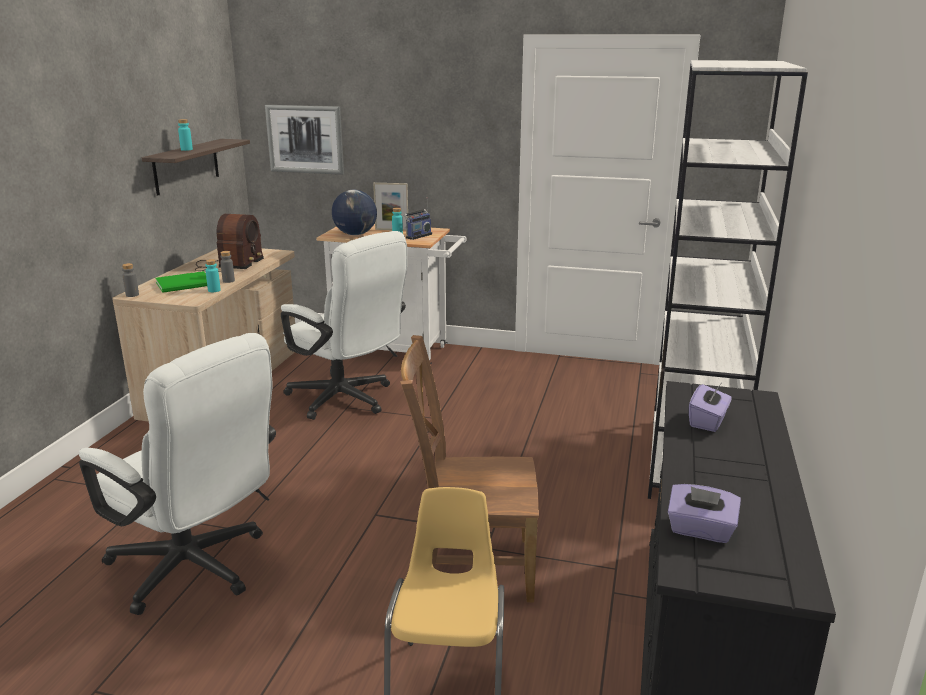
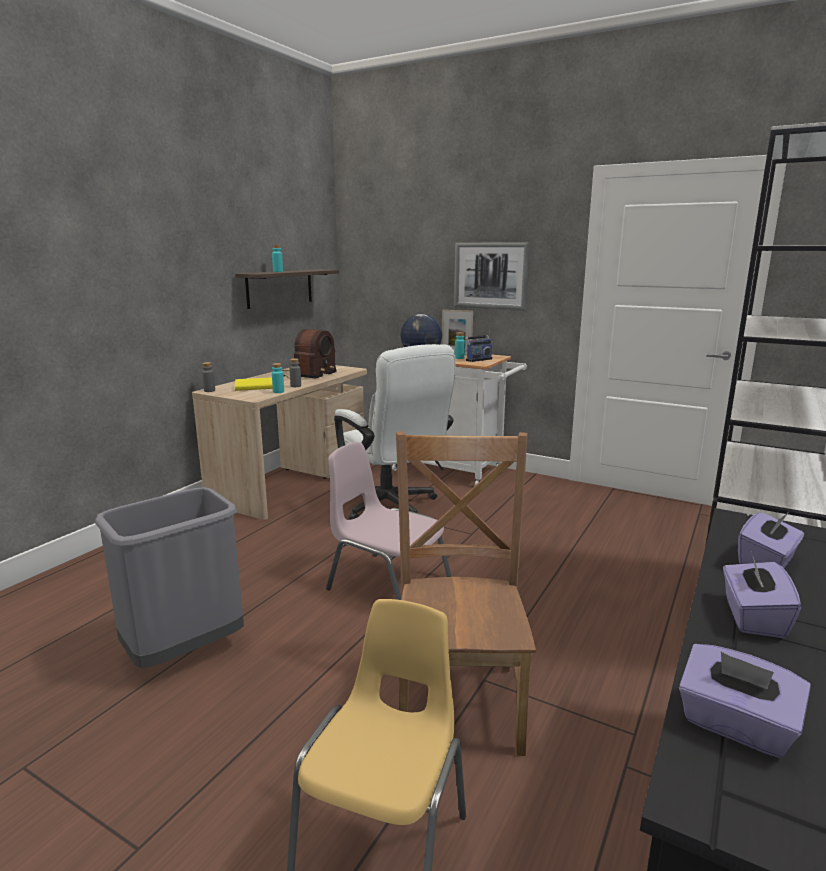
camera: 15 degrees right, 5 degrees down
(186, 284) = (259, 386): green book -> yellow book
(197, 570) = (184, 651): white office chair -> grey trash can
(305, 139) = (389, 272): picture -> picture (491, 275)
(370, 477) = (387, 583): none -> pink chair
(470, 567) = (459, 699): brown chair -> brown chair turned 75 degrees clockwise
(703, 462) = (752, 617): none -> purple tissue box

